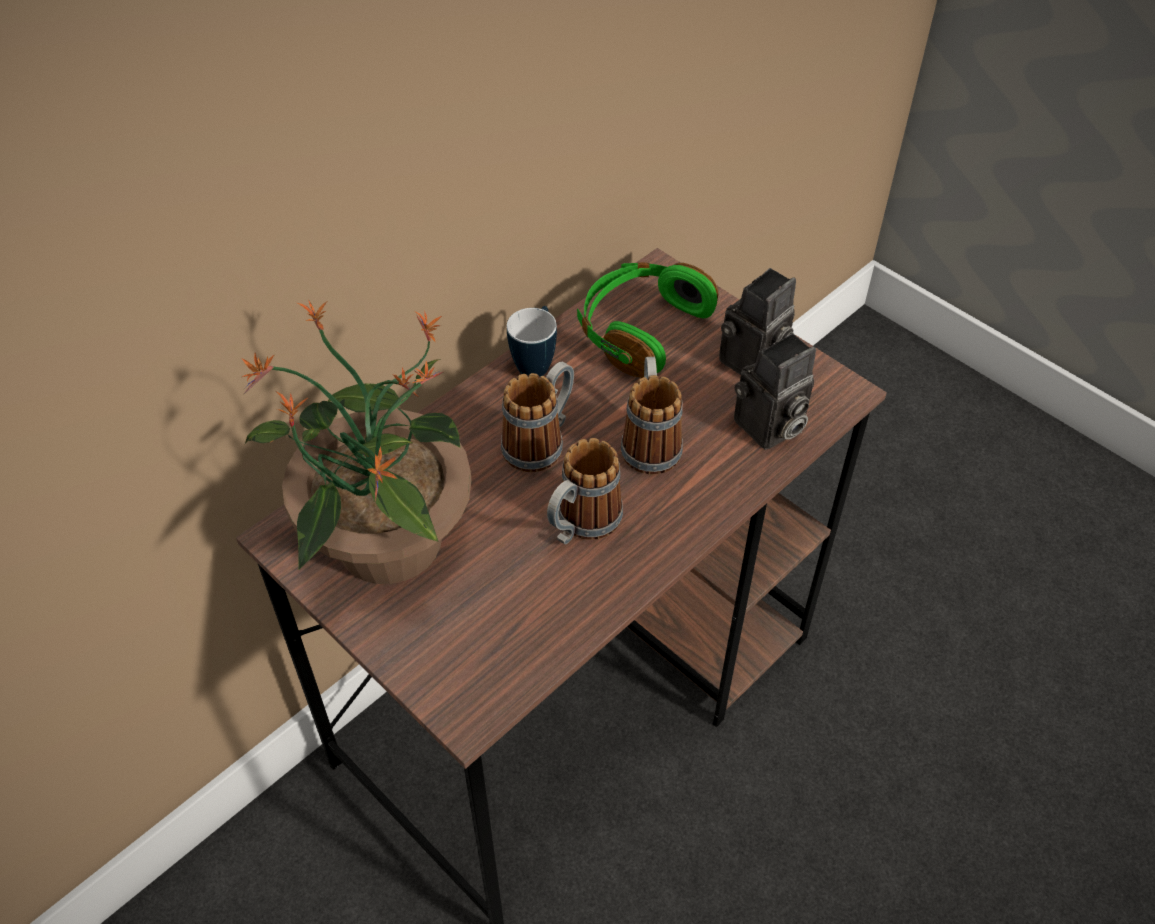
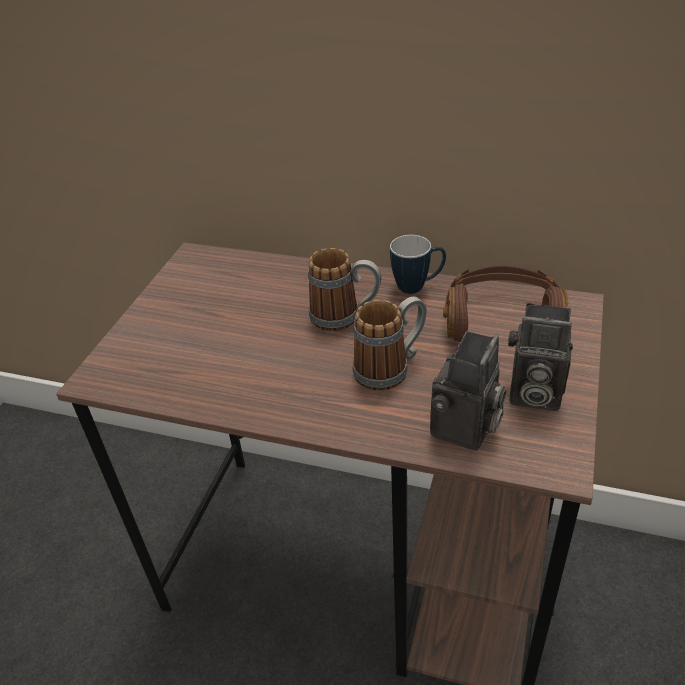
camera: 65 degrees right, 10 degrees down
(387, 544) = (211, 293): potted plant -> none
(581, 526) = (282, 366): mug -> none
(640, 330) = (502, 320): green headphones -> brown headphones
(768, 428) = (465, 430): camera -> camera turned 90 degrees counterclockwise

